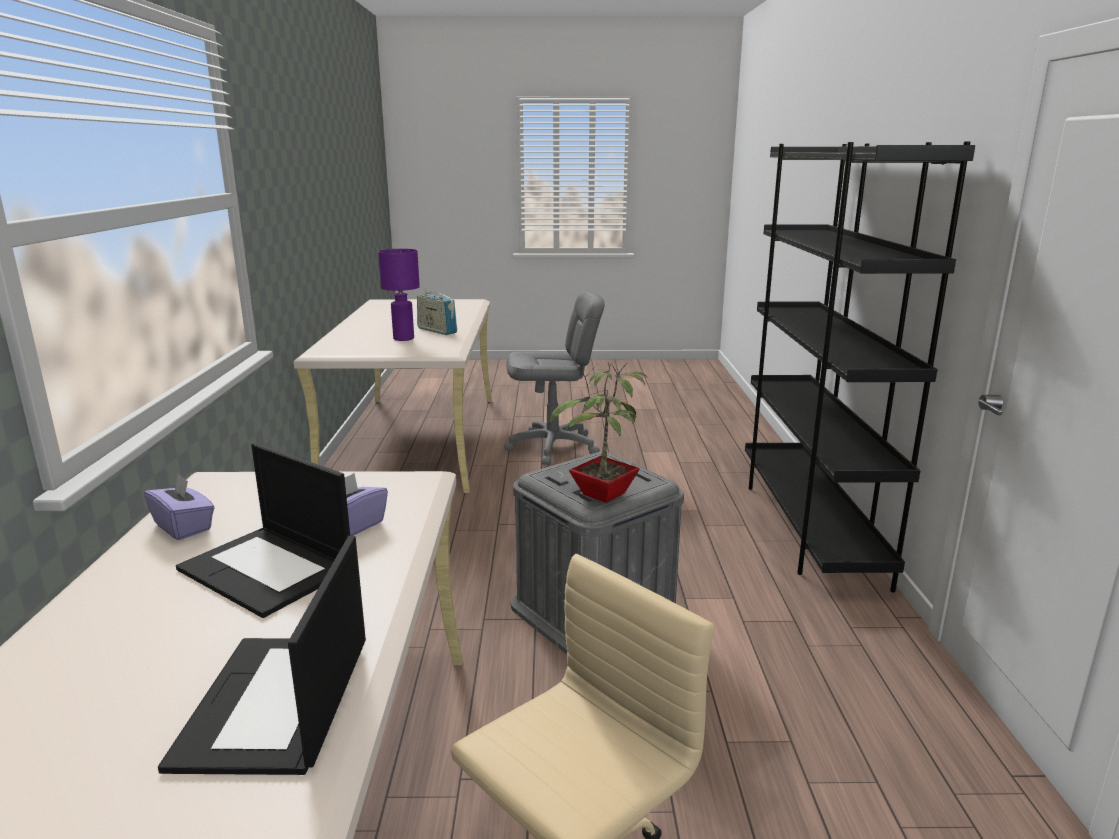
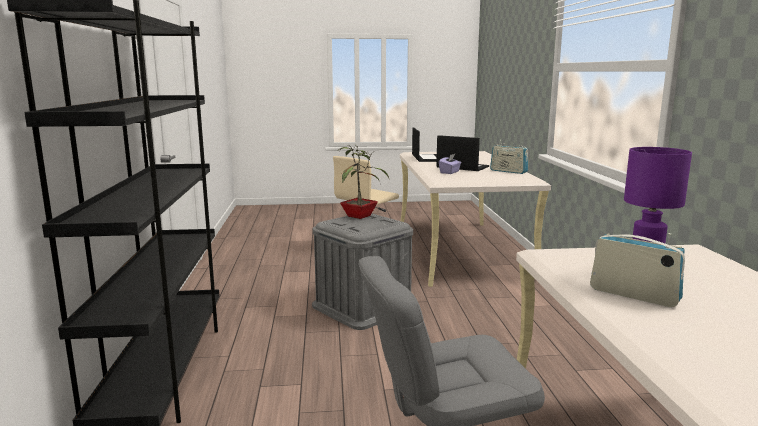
camera: 175 degrees right, 5 degrees down
(184, 527) = (508, 171): purple tissue box -> radio

